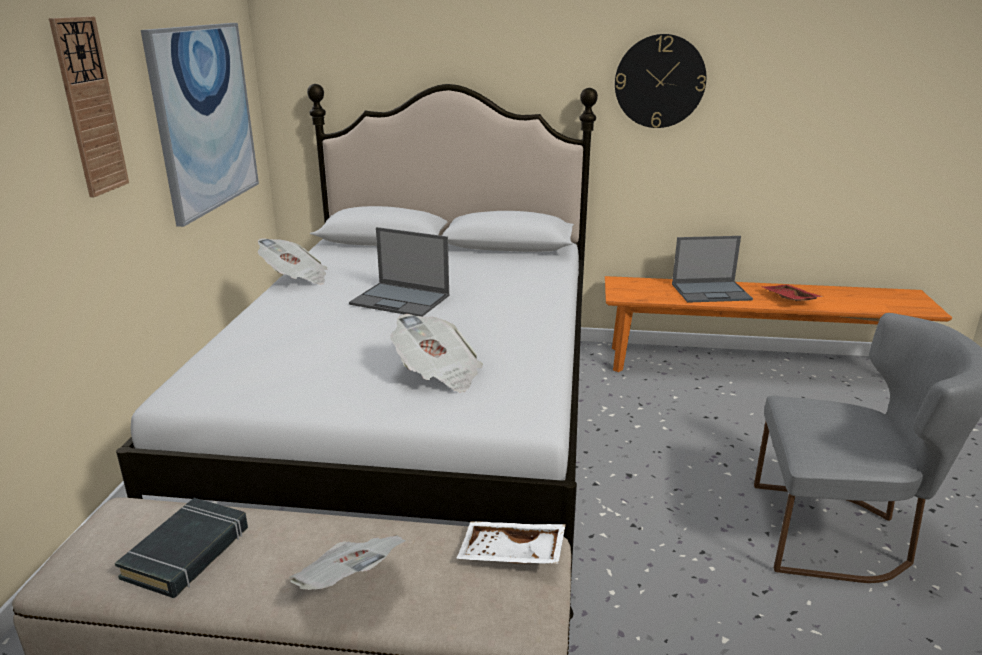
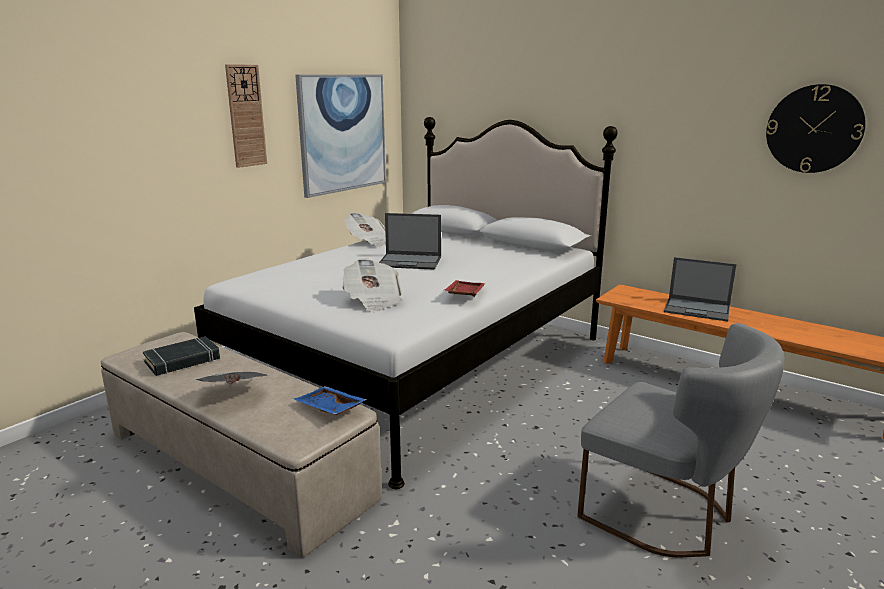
camera: 30 degrees right, 5 degrees down
(401, 300) = (410, 262): laptop -> laptop turned 45 degrees counterclockwise
(511, 555) = (329, 409): white tray -> blue tray
(659, 81) = (671, 123): wall clock -> wall clock (814, 129)
(788, 299) = (765, 327): red tray -> red tray (464, 294)

